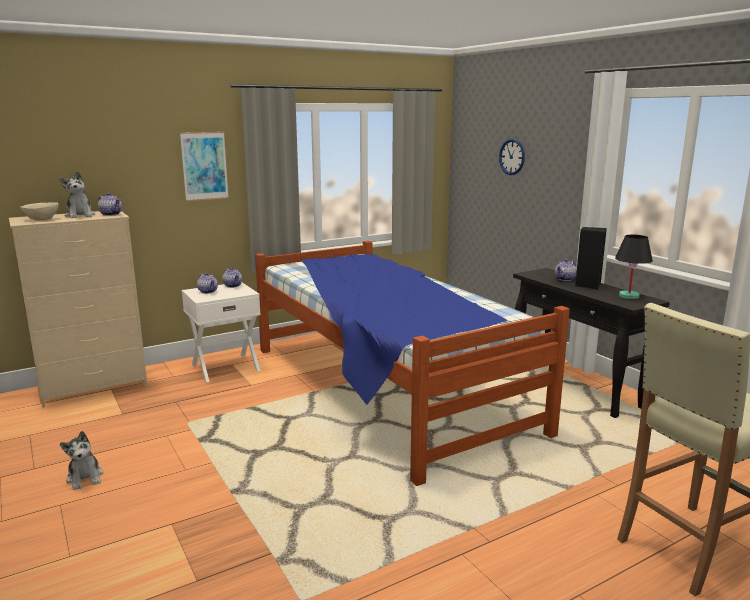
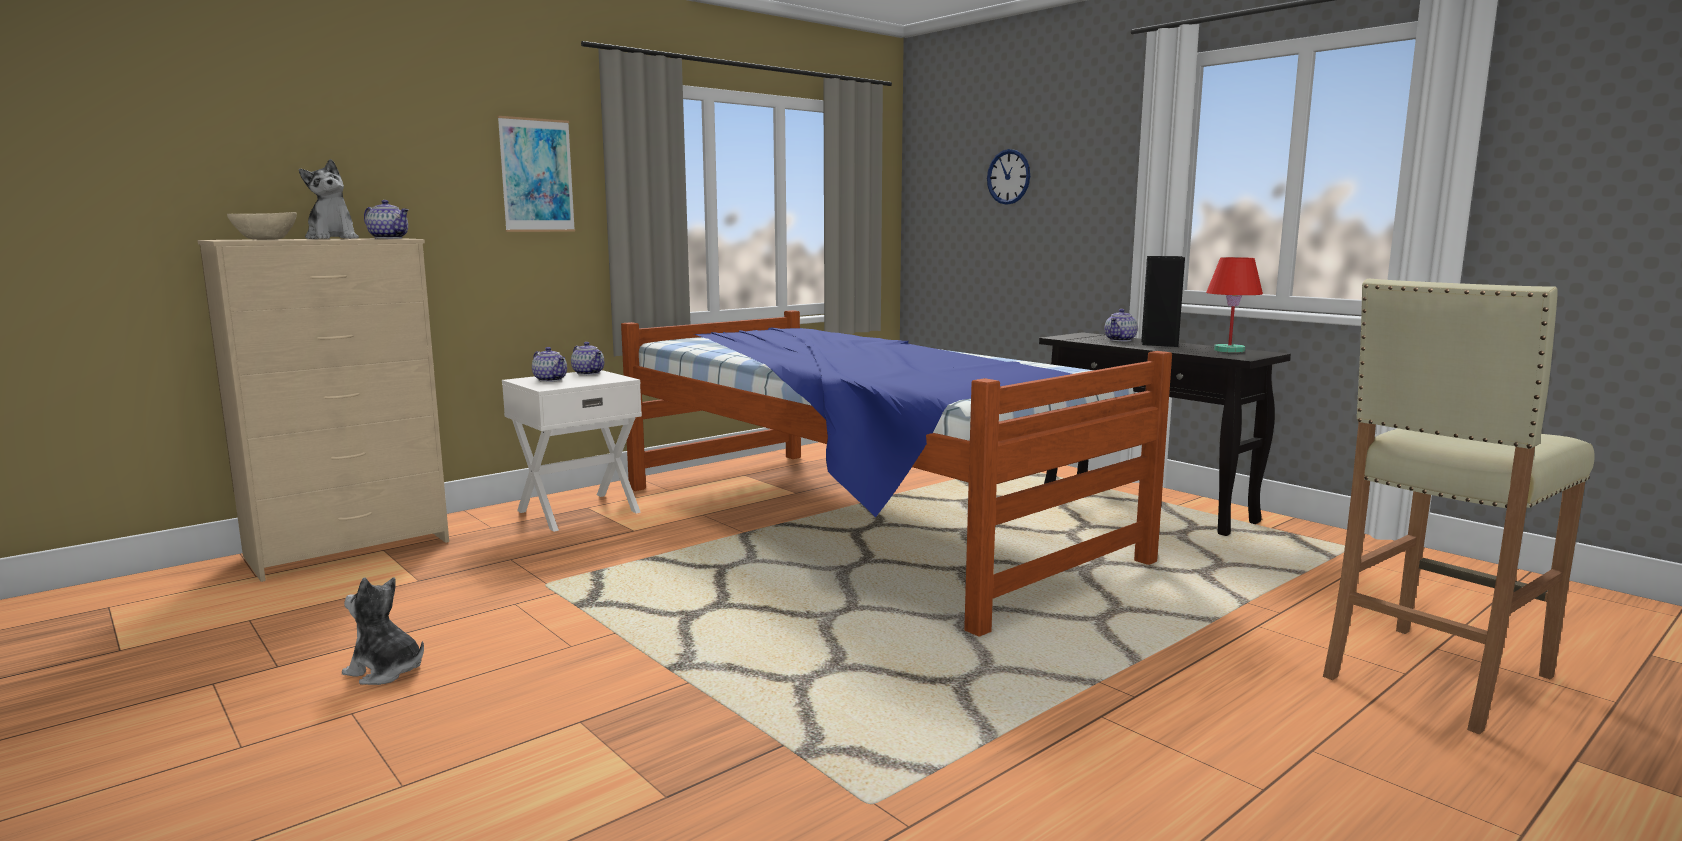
camera: 10 degrees left, 5 degrees down
(85, 477) = (385, 671): plush toy -> plush toy turned 150 degrees clockwise
(629, 296) = (1229, 350): black table lamp -> red table lamp

